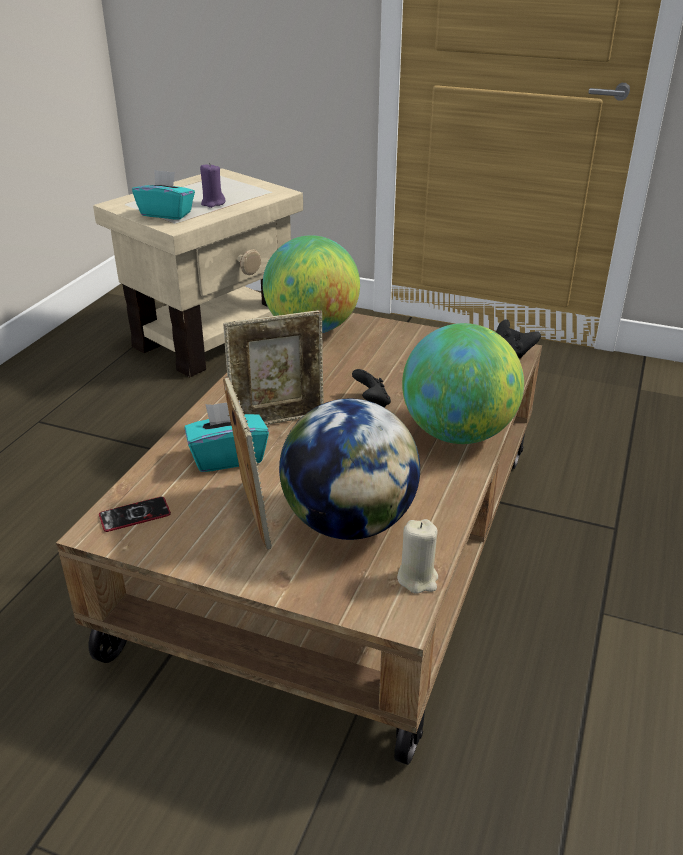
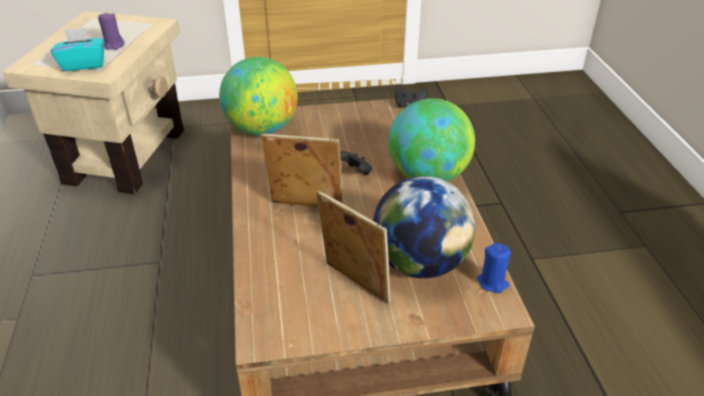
camera: 30 degrees left, 5 degrees up
(135, 515) = (274, 319): phone -> none
(228, 457) = (297, 249): turquoise tissue box -> none
(278, 420) = (305, 207): picture frame -> picture frame turned 120 degrees counterclockwise
(417, 578) = (492, 282): beige candle -> blue candle

